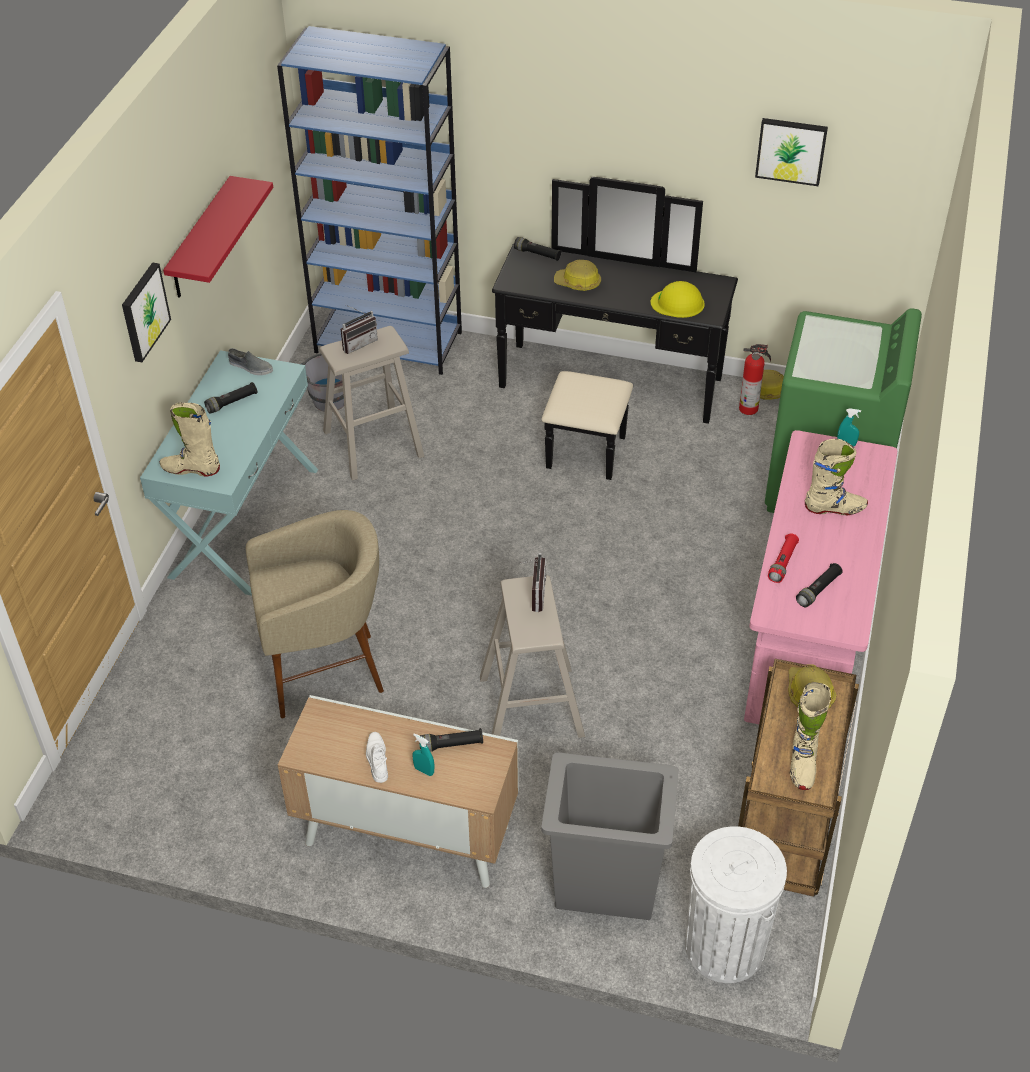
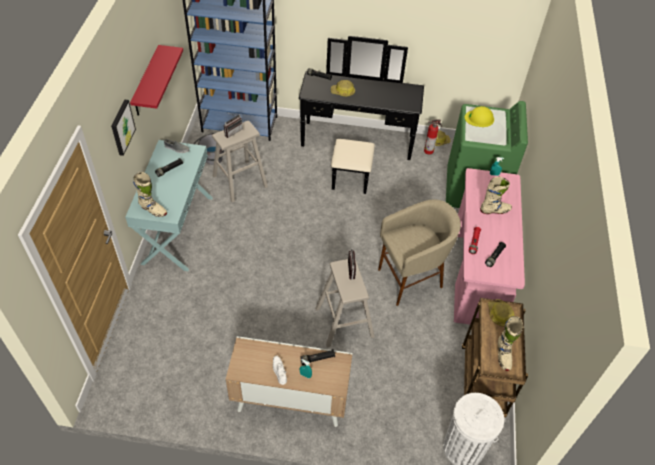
camera: 10 degrees left, 5 degrees up
(191, 469) = (153, 210): beige boot -> beige boot turned 150 degrees counterclockwise
(326, 673) = (234, 312): beige stool -> beige stool (411, 280)
(605, 883) = (397, 418): grey trash can -> none
(678, 303) = (396, 101): yellow hard hat -> yellow hard hat (479, 118)
(791, 150) = (456, 19): picture -> none

